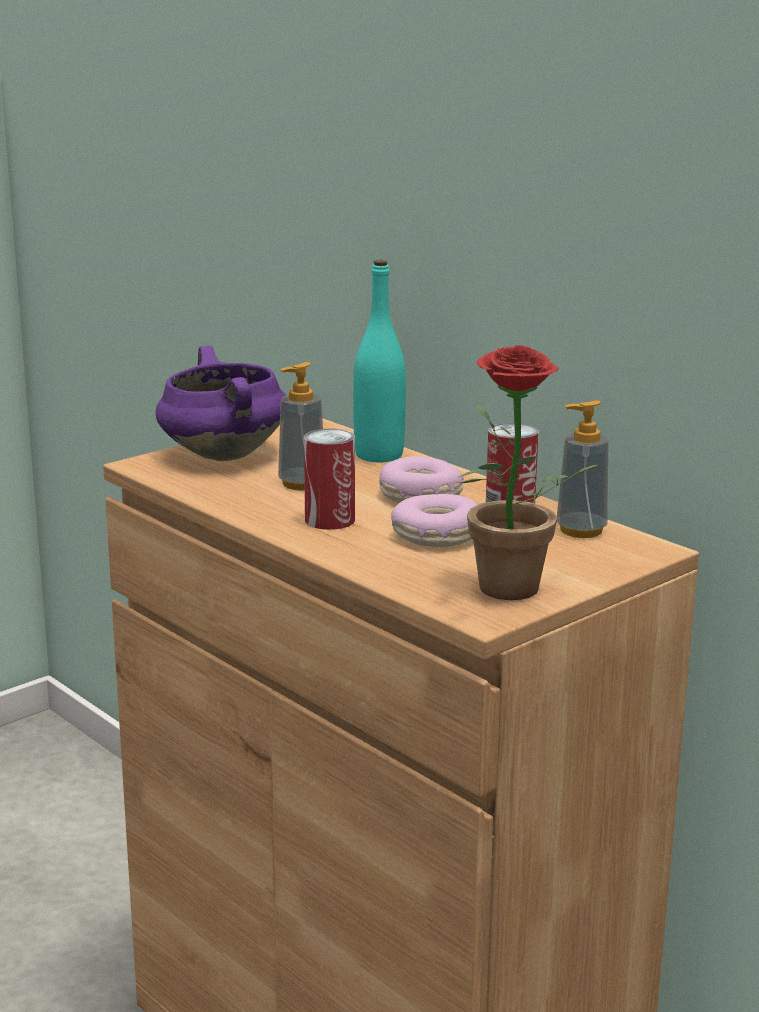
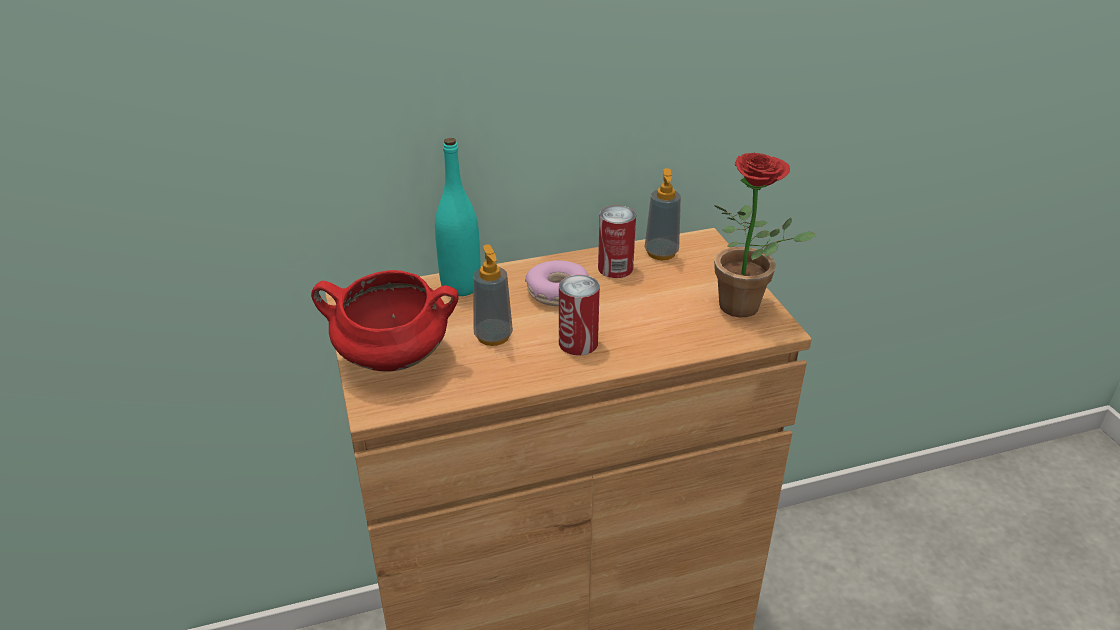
camera: 65 degrees left, 15 degrees up
(221, 455) = (391, 359): purple cooking pot -> red cooking pot
(437, 535) = (637, 307): donut -> none

